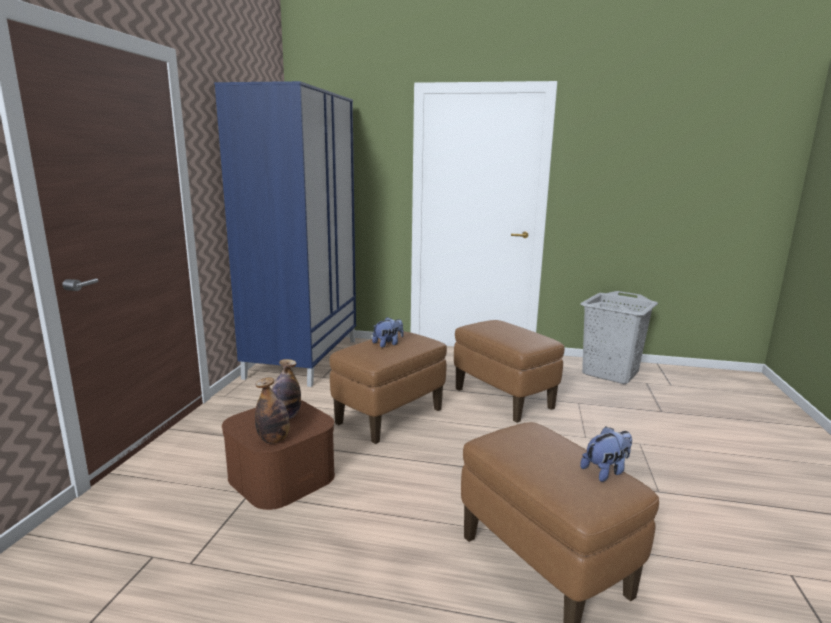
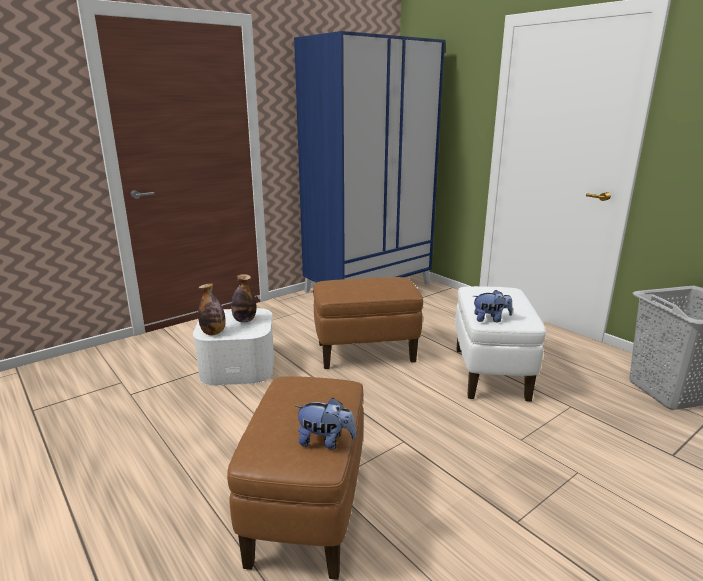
camera: 40 degrees right, 5 degrees up
(281, 475) = (238, 365): brown storage box -> white storage box
(388, 344) = (366, 285): plush toy -> plush toy (491, 319)
(503, 399) = (490, 374): brown ottoman -> white ottoman

